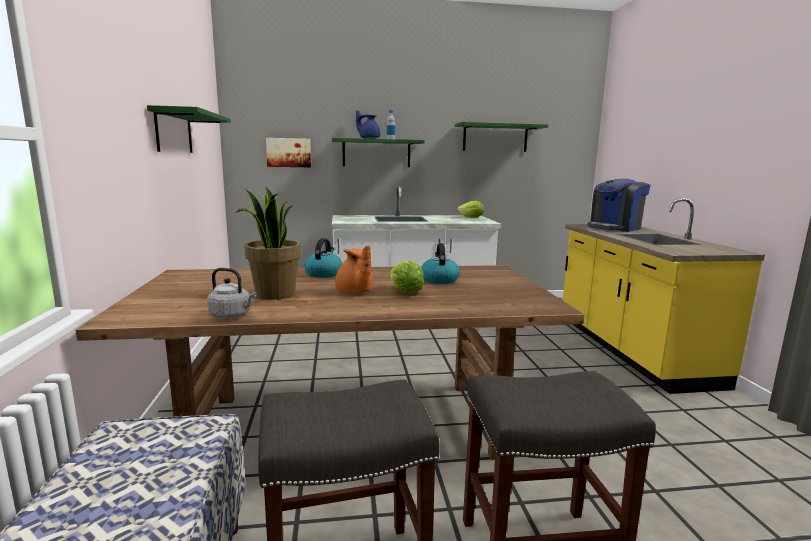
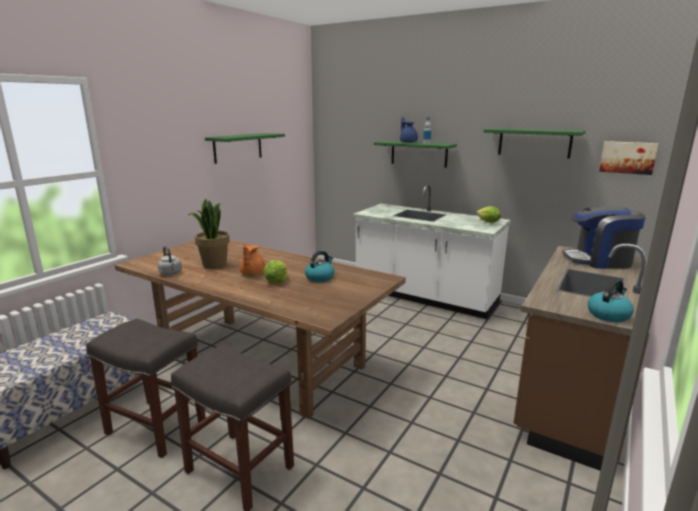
camera: 40 degrees right, 5 degrees up
(288, 152) = (354, 150): picture -> picture (627, 157)
(323, 273) = (270, 256): kettle -> kettle (608, 315)
(631, 351) = (571, 397): yellow counter -> brown counter

